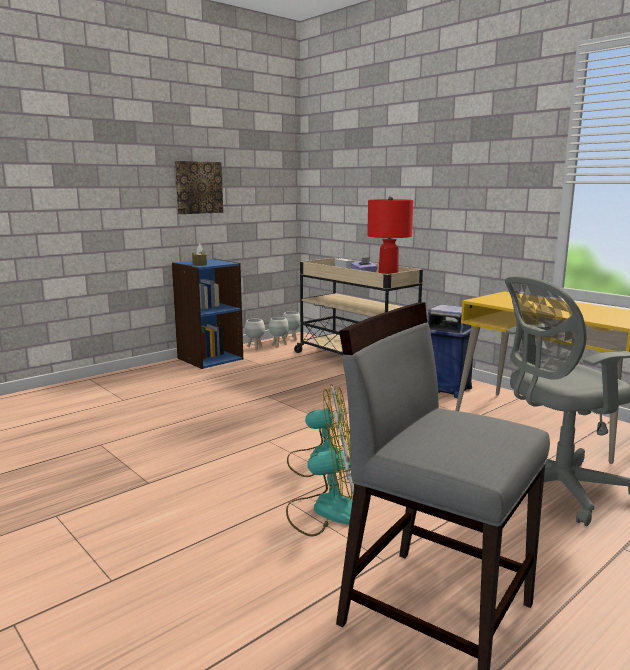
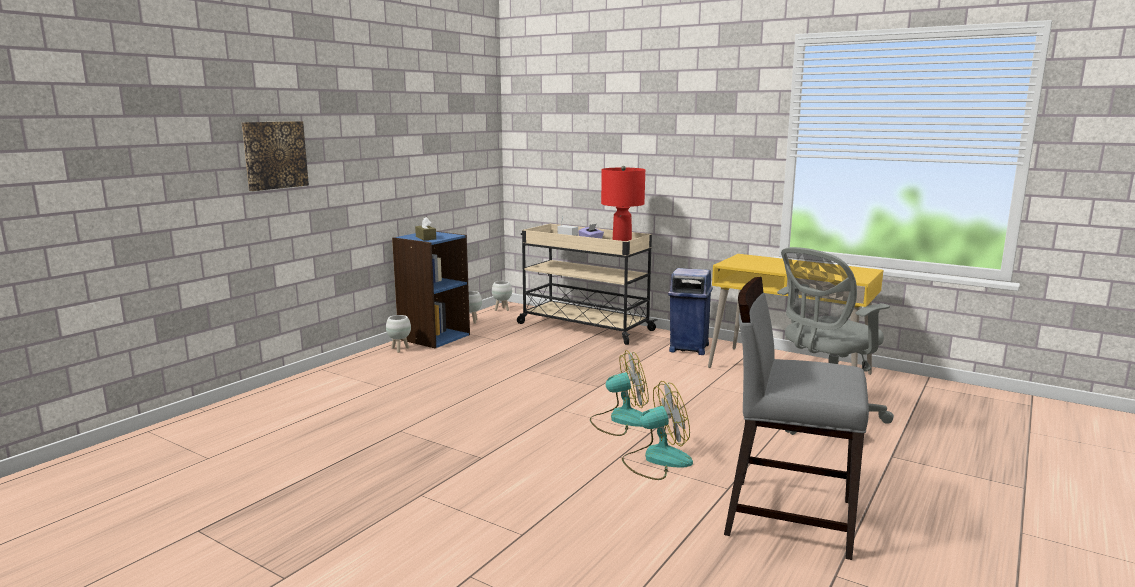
camera: 15 degrees left, 0 degrees up
(198, 187) = (414, 156): picture -> picture (274, 155)
(279, 345) = (495, 317): white planter -> white planter (399, 349)

